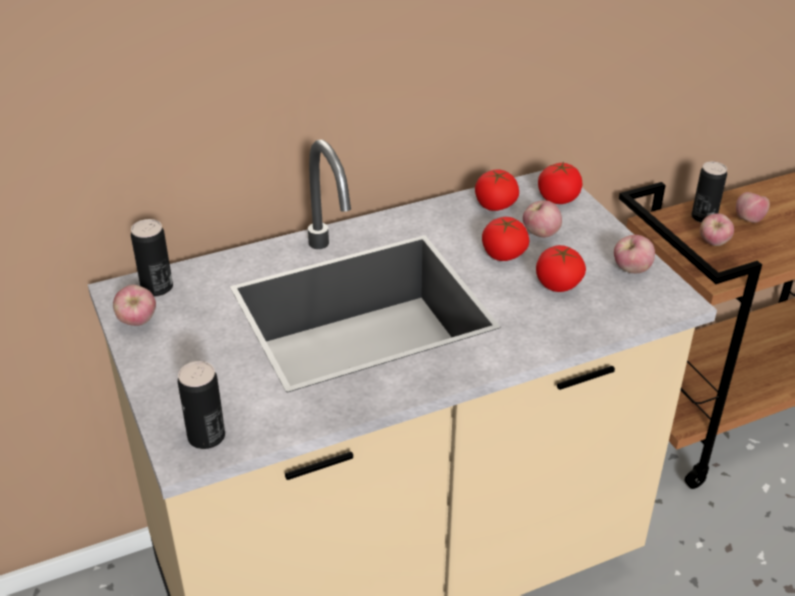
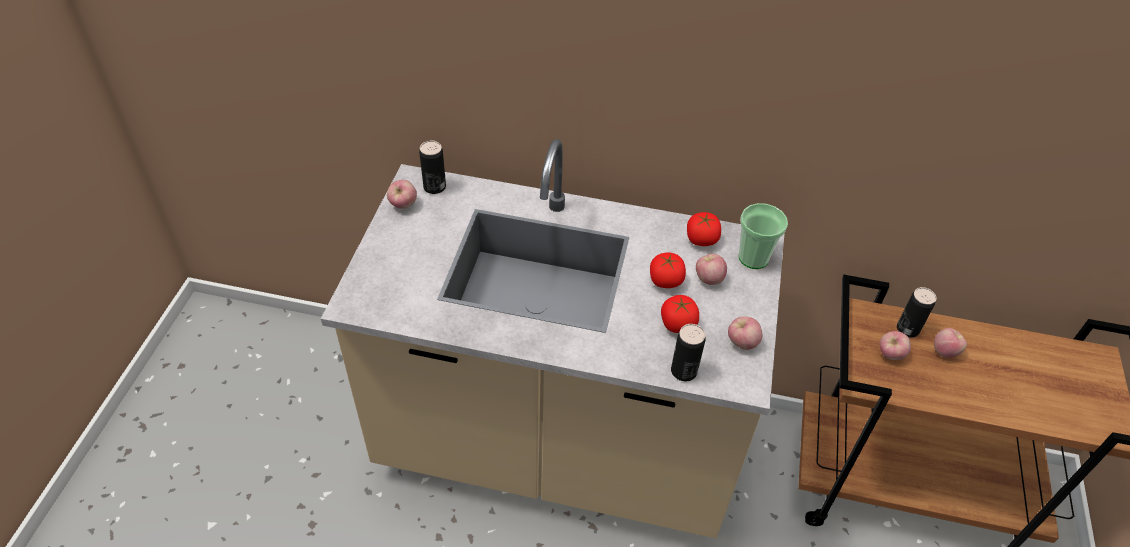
camera: 35 degrees right, 10 degrees up
(206, 437) = (369, 301): can -> can (684, 371)
(558, 198) = (753, 258): tomato -> cup

